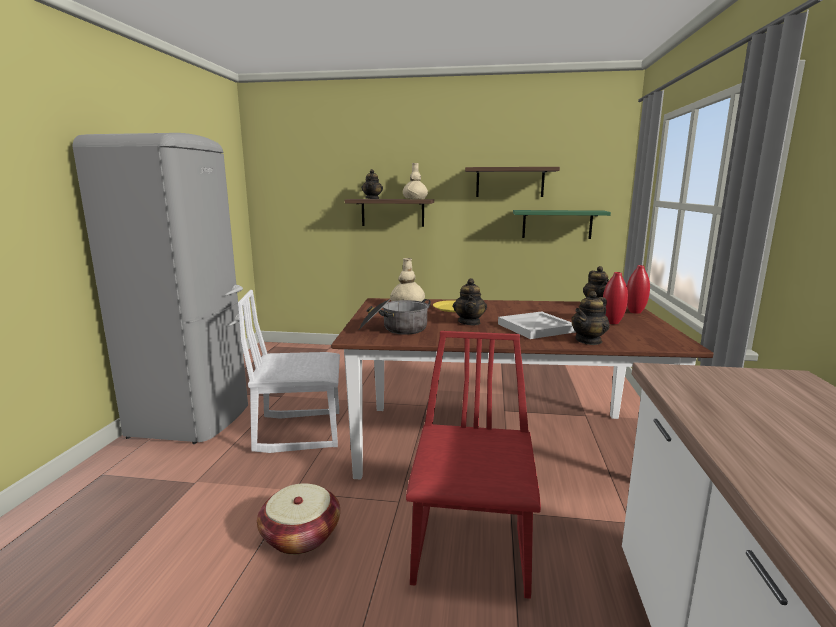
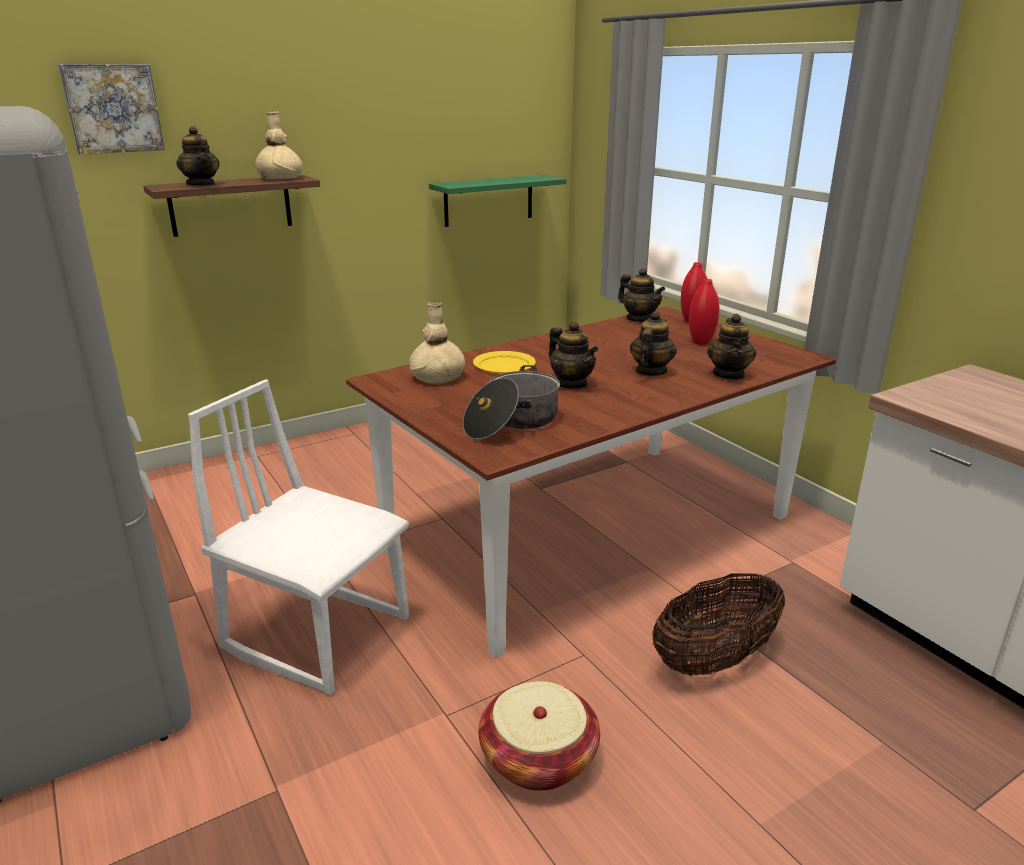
camera: 40 degrees left, 10 degrees up
(299, 431) = (319, 633): white chair -> white chair turned 75 degrees clockwise
(343, 161) = (113, 108): none -> picture
(473, 547) = (714, 659): red chair -> basket
(510, 182) = (420, 139): shelf -> none
(534, 328) = (650, 371): white tray -> teapot

